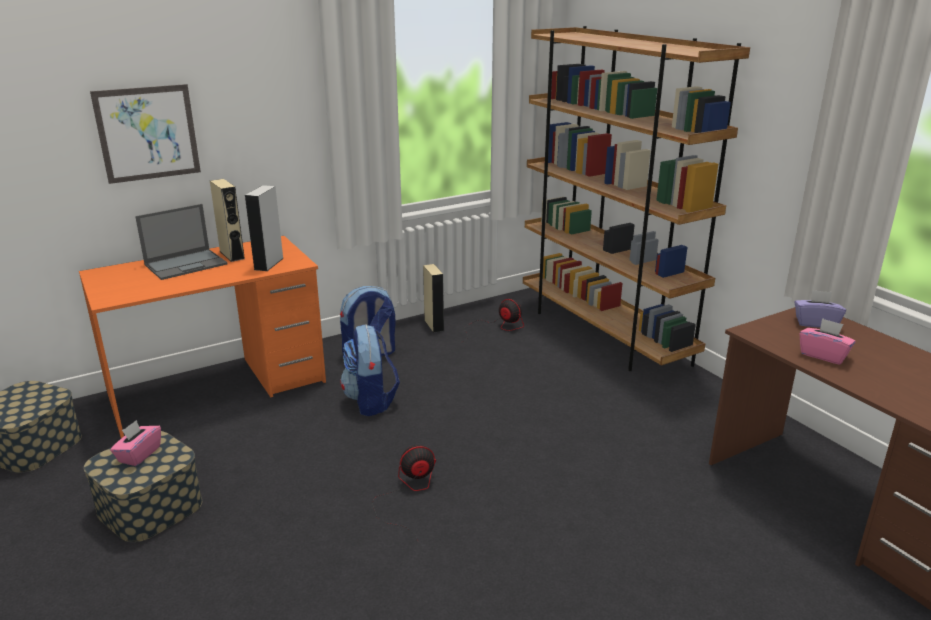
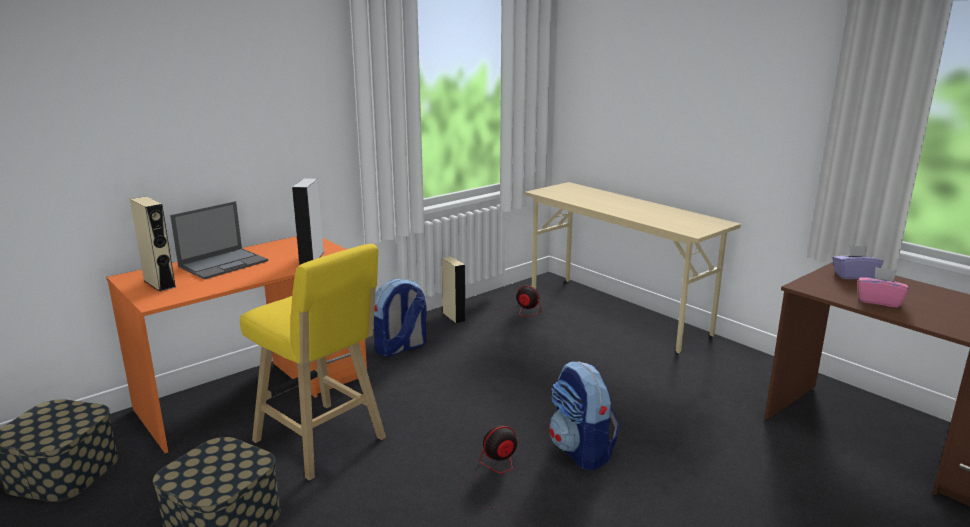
camera: 10 degrees left, 5 degrees down
(139, 454) = (212, 463): pink tissue box -> none
(147, 133) = (181, 129): picture -> none
(232, 255) = (268, 252): beige speaker -> beige speaker (159, 283)
(262, 442) = (322, 442): none -> yellow stool
(371, 401) = (420, 392): backpack -> backpack (581, 451)
(604, 333) = (617, 312): brown bookcase -> beige desk

